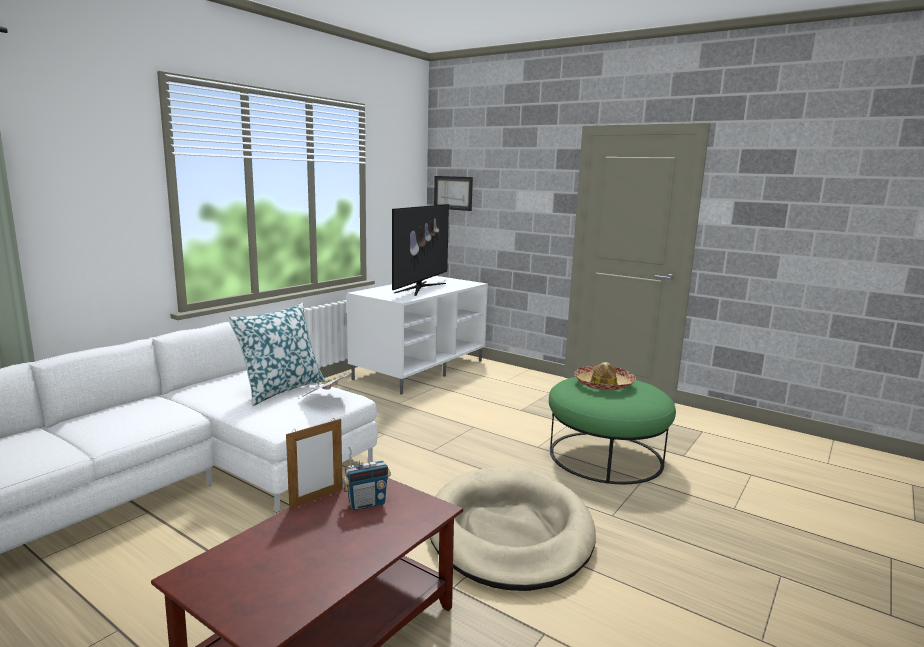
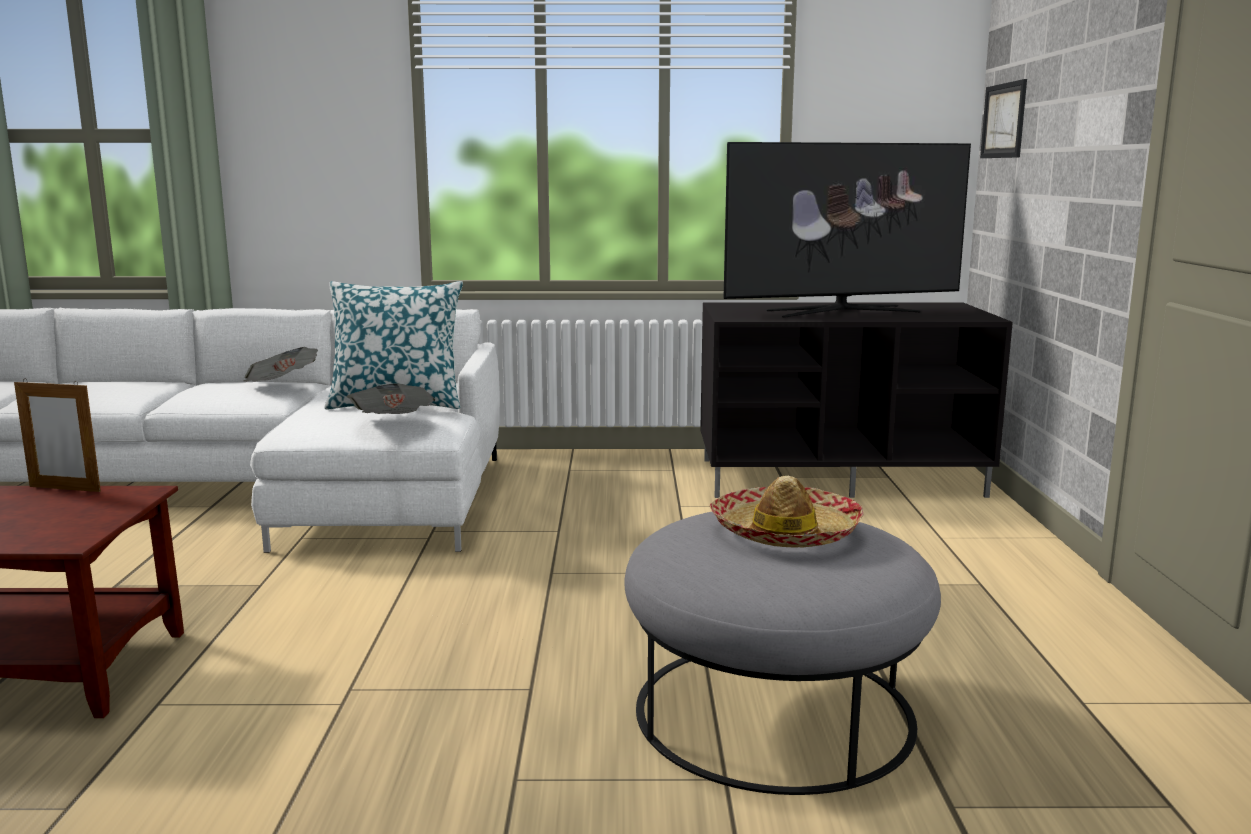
camera: 55 degrees right, 0 degrees up
(164, 402) = (282, 385): none -> newspaper
(366, 504) = (64, 509): radio -> none
(420, 369) = (840, 477): white tv stand -> black tv stand
(509, 532) = (350, 700): beige dog bed -> none
(605, 456) = (774, 711): green ottoman -> grey ottoman

